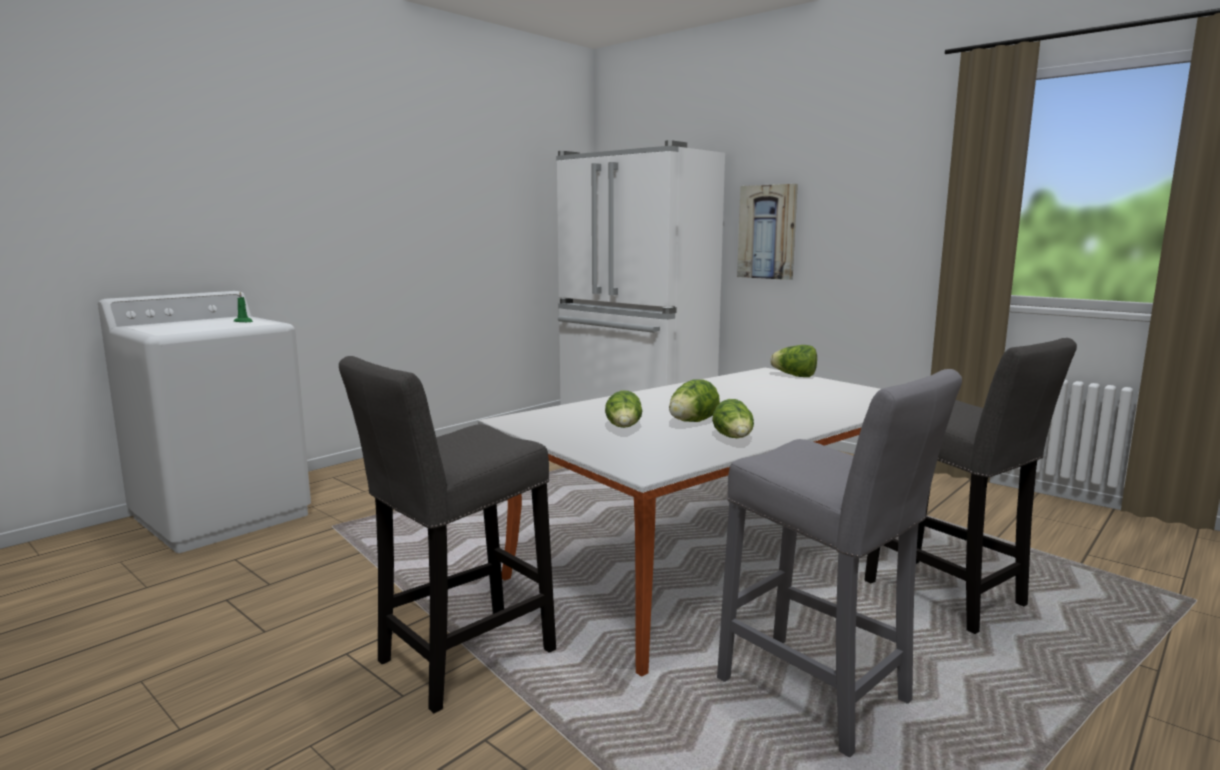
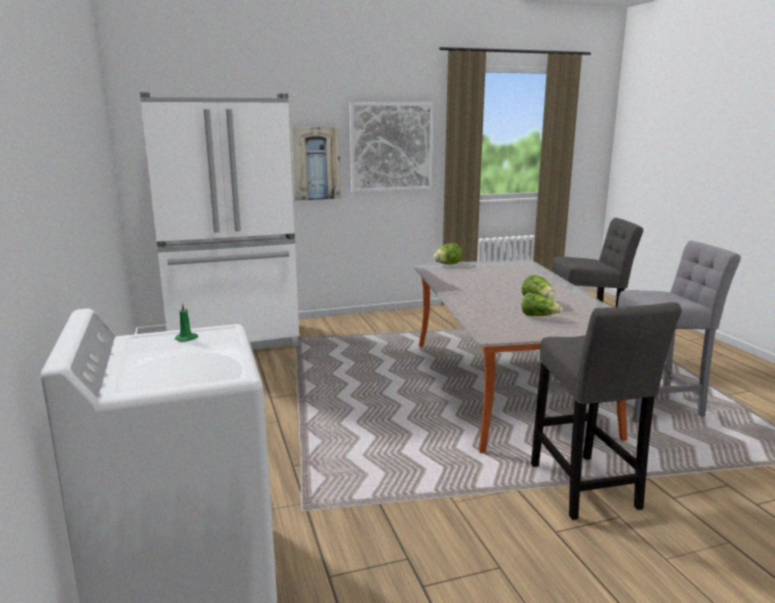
camera: 60 degrees left, 5 degrees up
(734, 439) = (579, 302): lettuce -> none
(869, 211) = (391, 147): none -> picture

